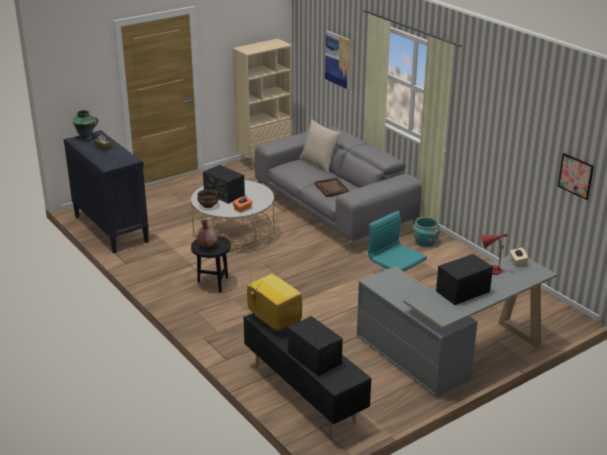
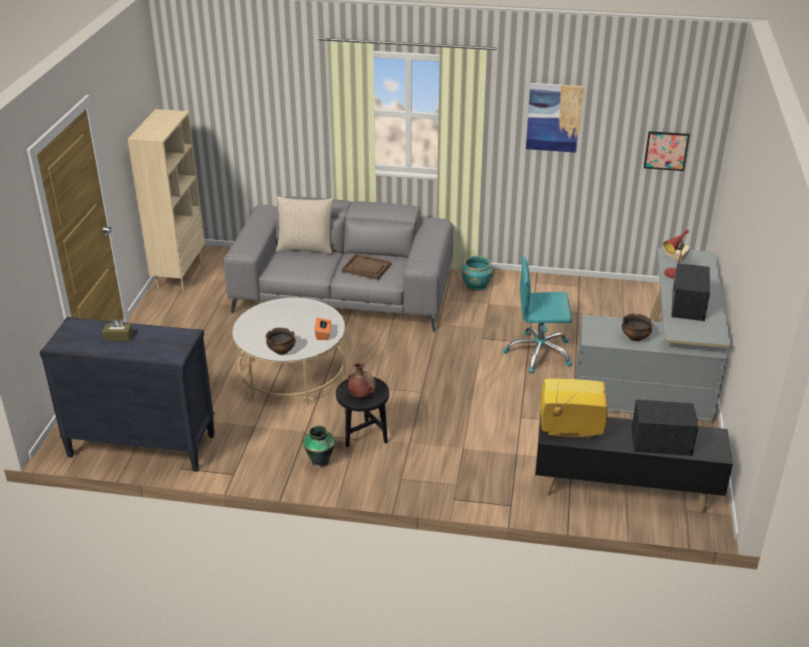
camera: 45 degrees left, 5 degrees up
(86, 137) = (67, 334): vase -> vase (320, 461)
(224, 194) = (273, 328): radio -> none
(338, 59) = (263, 111): picture -> picture (554, 117)
(402, 294) = (635, 337): none -> bowl

